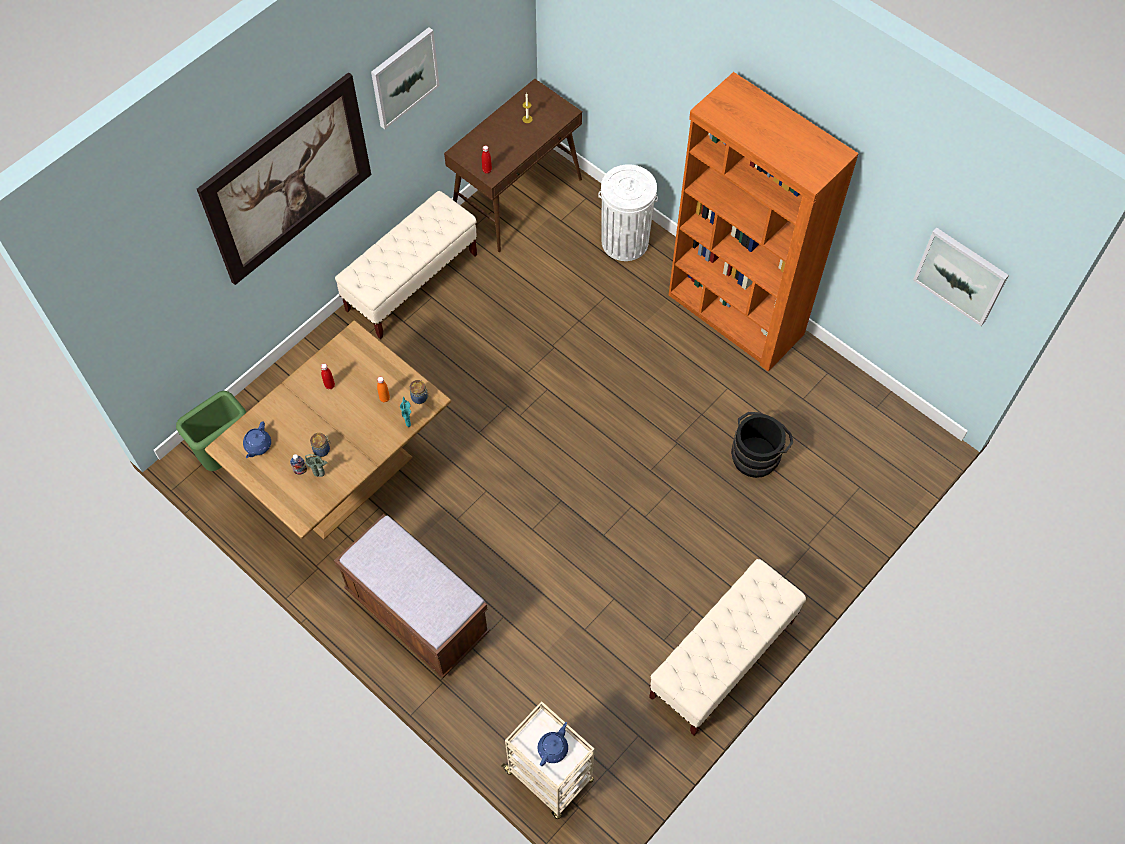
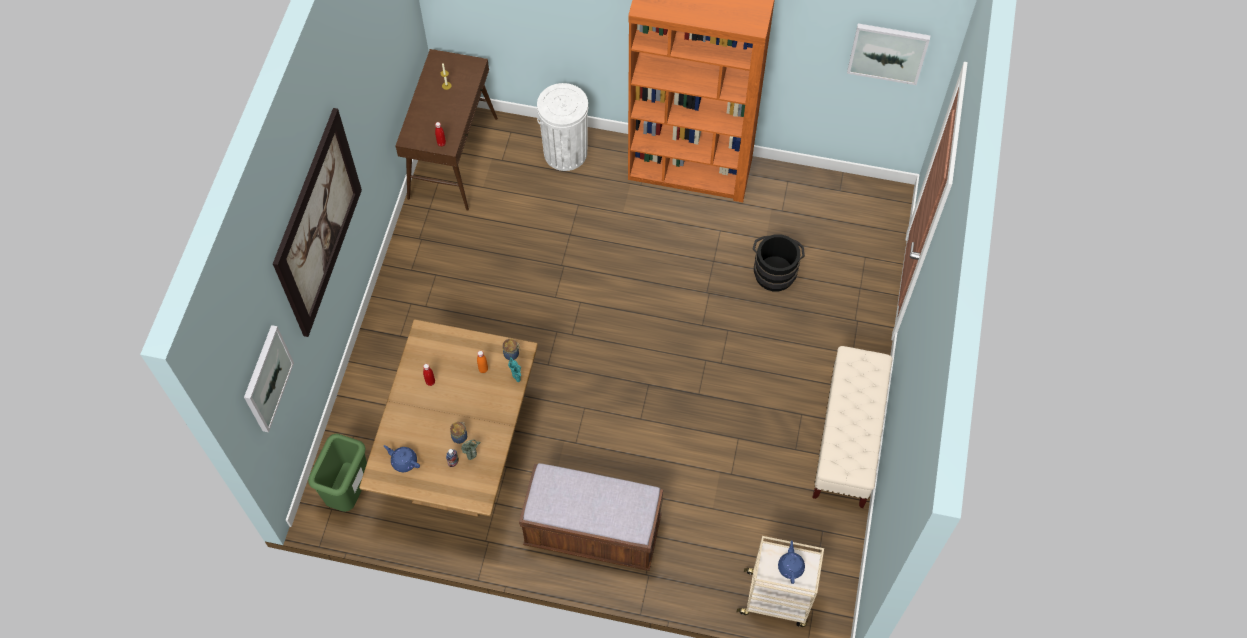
camera: 30 degrees left, 0 degrees up
(258, 446) = (403, 461): blue teapot -> blue teapot turned 135 degrees clockwise
(404, 77) = (362, 93): picture -> picture (266, 378)
(412, 282) = (411, 270): beige bench -> none

